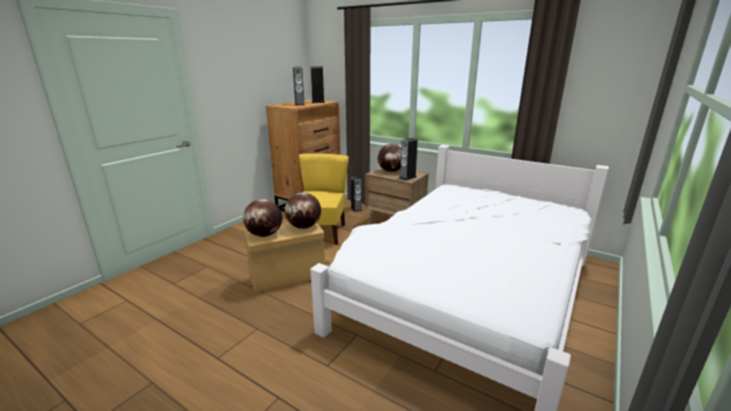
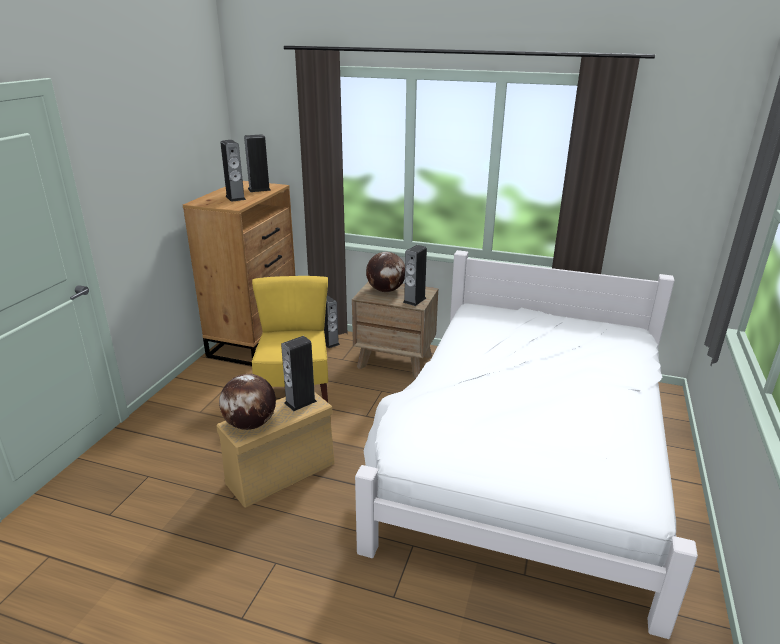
camera: 15 degrees left, 5 degrees up
(304, 227) = (300, 402): globe -> speaker

